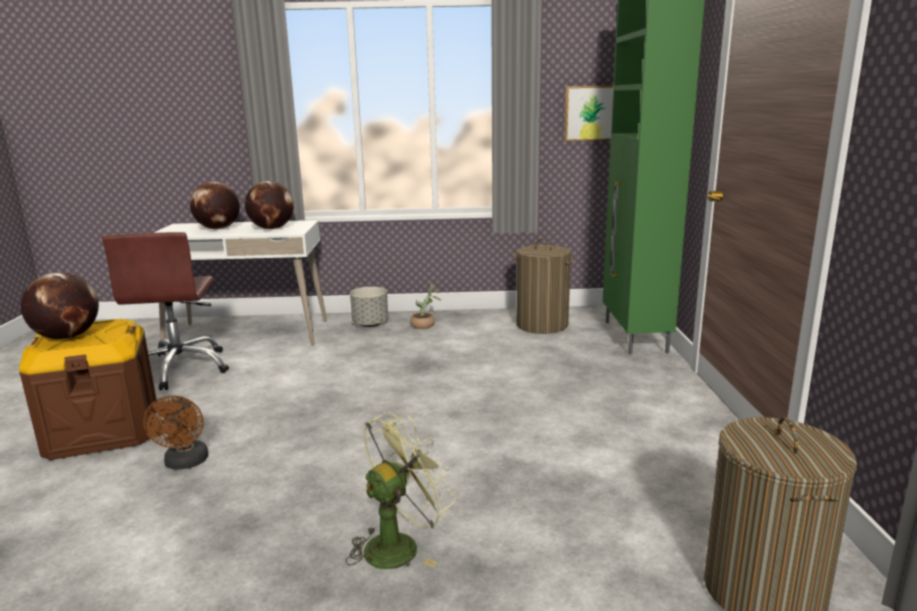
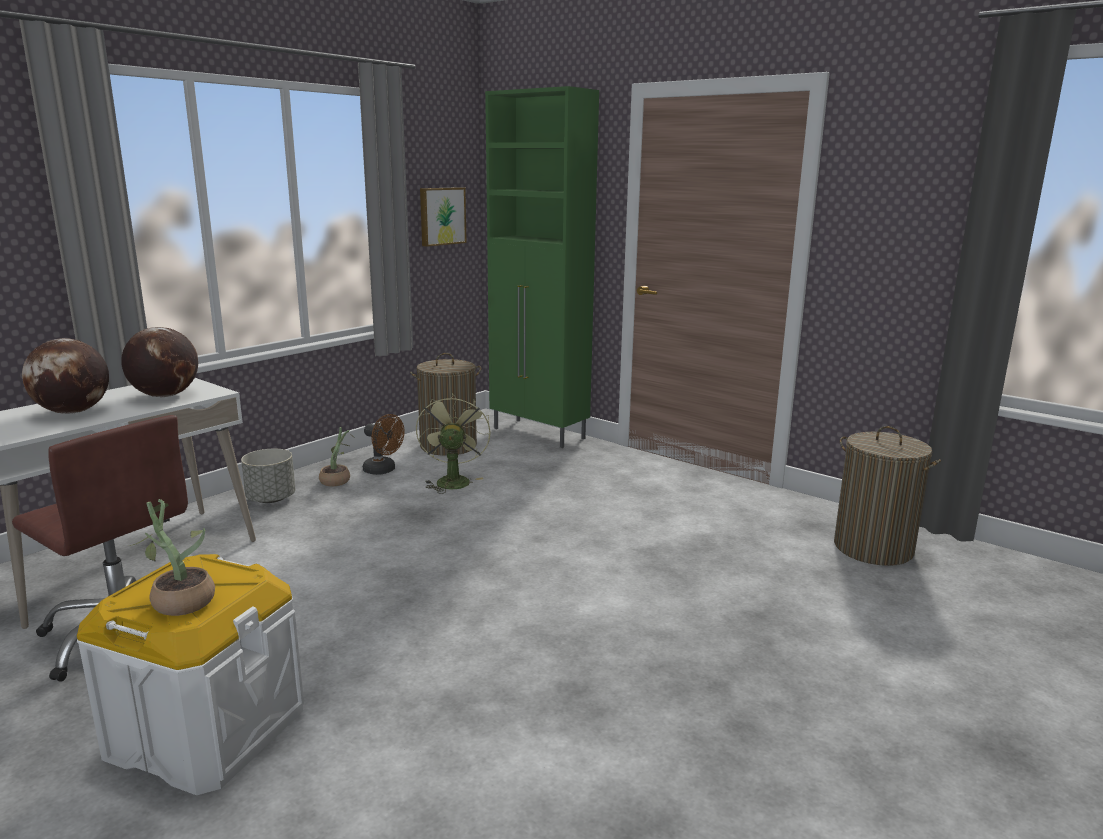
camera: 50 degrees left, 0 degrees up
(67, 337) = (178, 600): globe -> potted plant
(103, 431) = (206, 731): brown storage box -> white storage box
(185, 463) = (400, 693): brown fan -> brown fan (383, 470)
(399, 545) = (697, 632): green fan -> green fan (452, 480)

